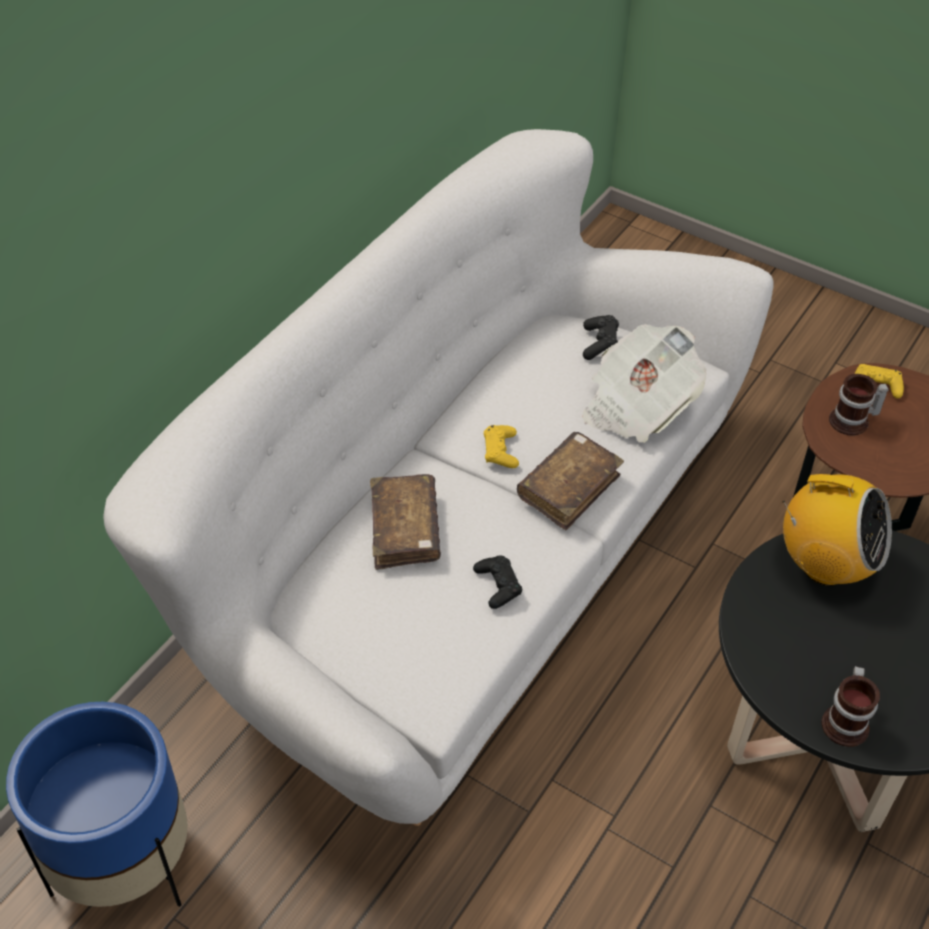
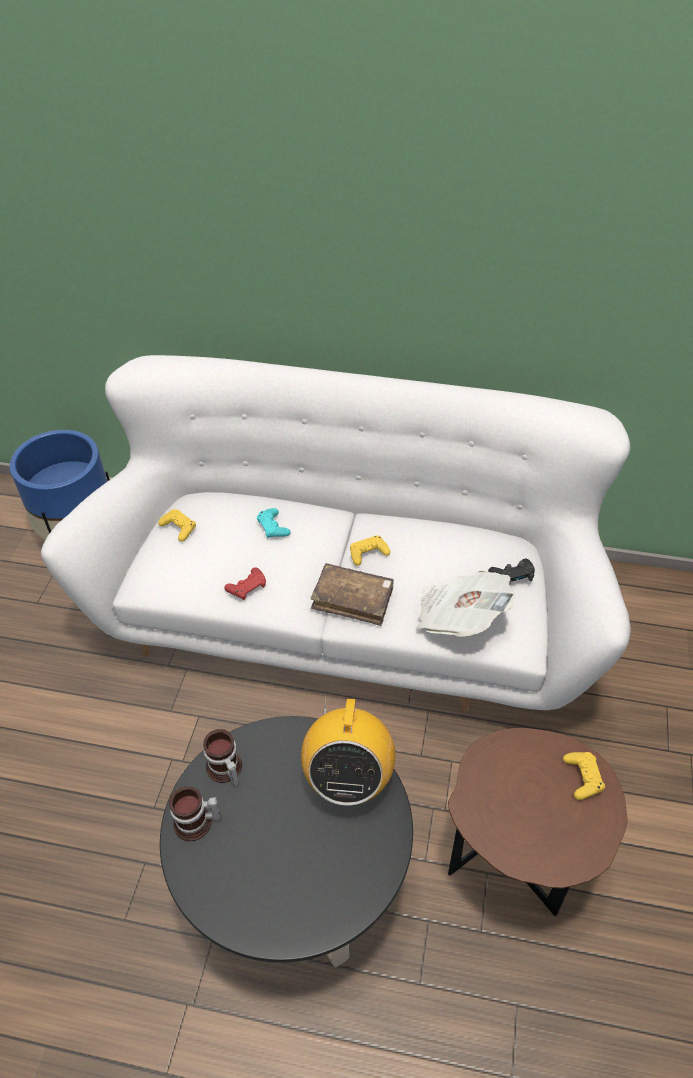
camera: 70 degrees right, 0 degrees up
(346, 635) = (179, 528): none -> yellow game controller
(405, 529) = (273, 527): brown book -> turquoise game controller
(498, 585) = (247, 587): black game controller -> red game controller
(853, 422) = (523, 767): mug -> mug (224, 770)

